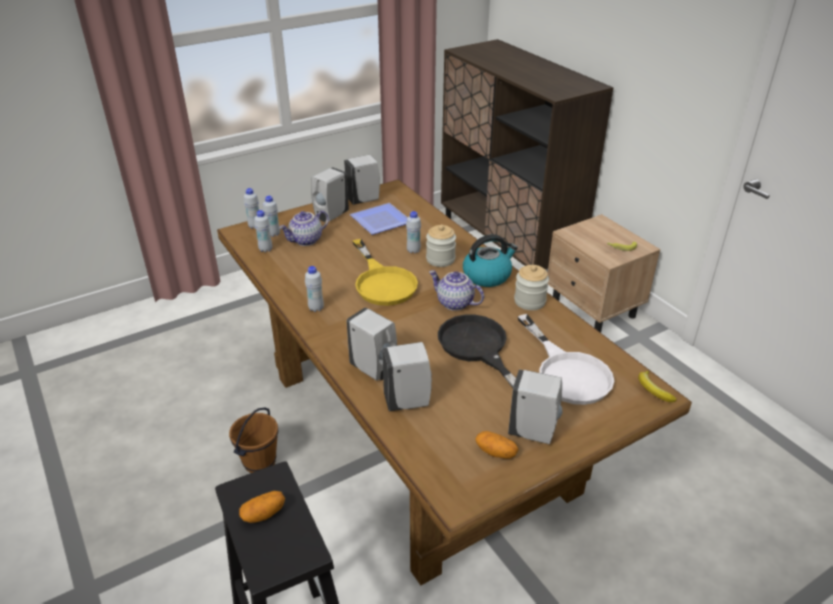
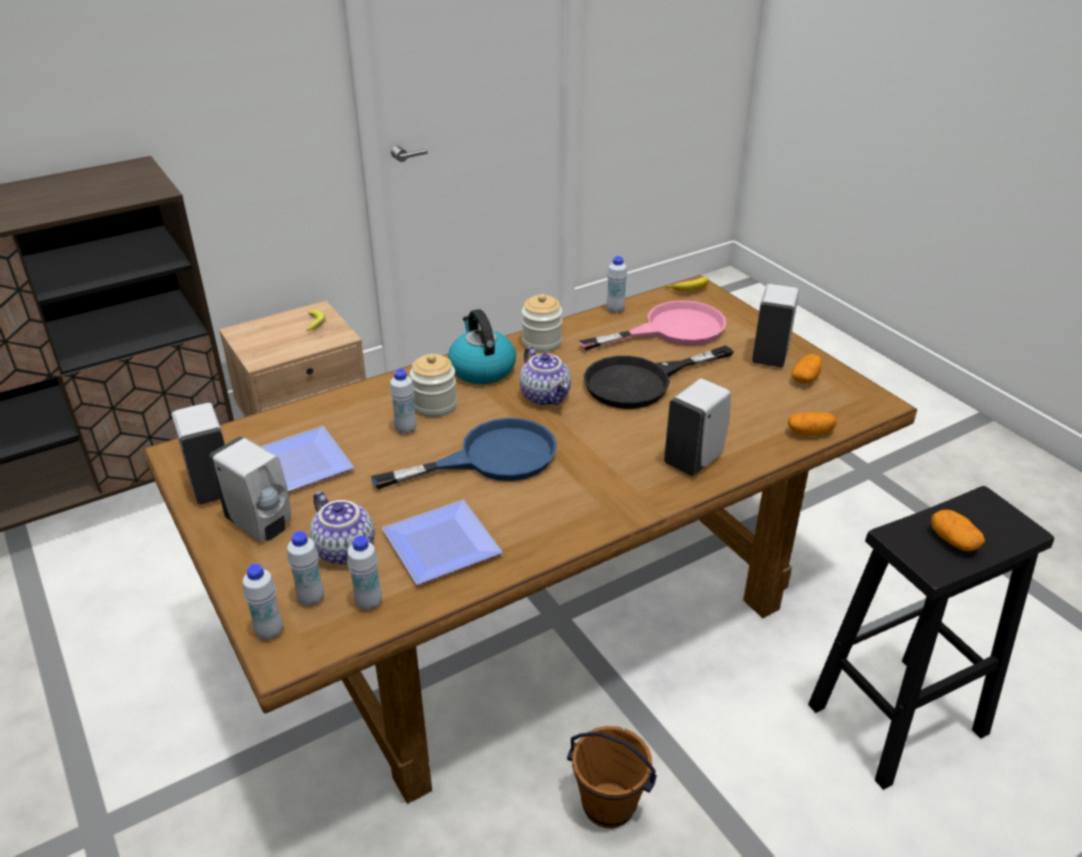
camera: 90 degrees left, 0 degrees up
(306, 268) = (443, 542): none -> plate
(316, 308) = (560, 521): white bottle -> white bottle (615, 310)
(382, 282) = (491, 458): yellow frying pan -> blue frying pan
(408, 401) = (747, 432): white soap dispenser -> none
(408, 440) = (810, 433): none -> potato
(454, 303) = (546, 396): teapot -> teapot turned 60 degrees counterclockwise
(567, 371) = (671, 330): white frying pan -> pink frying pan

